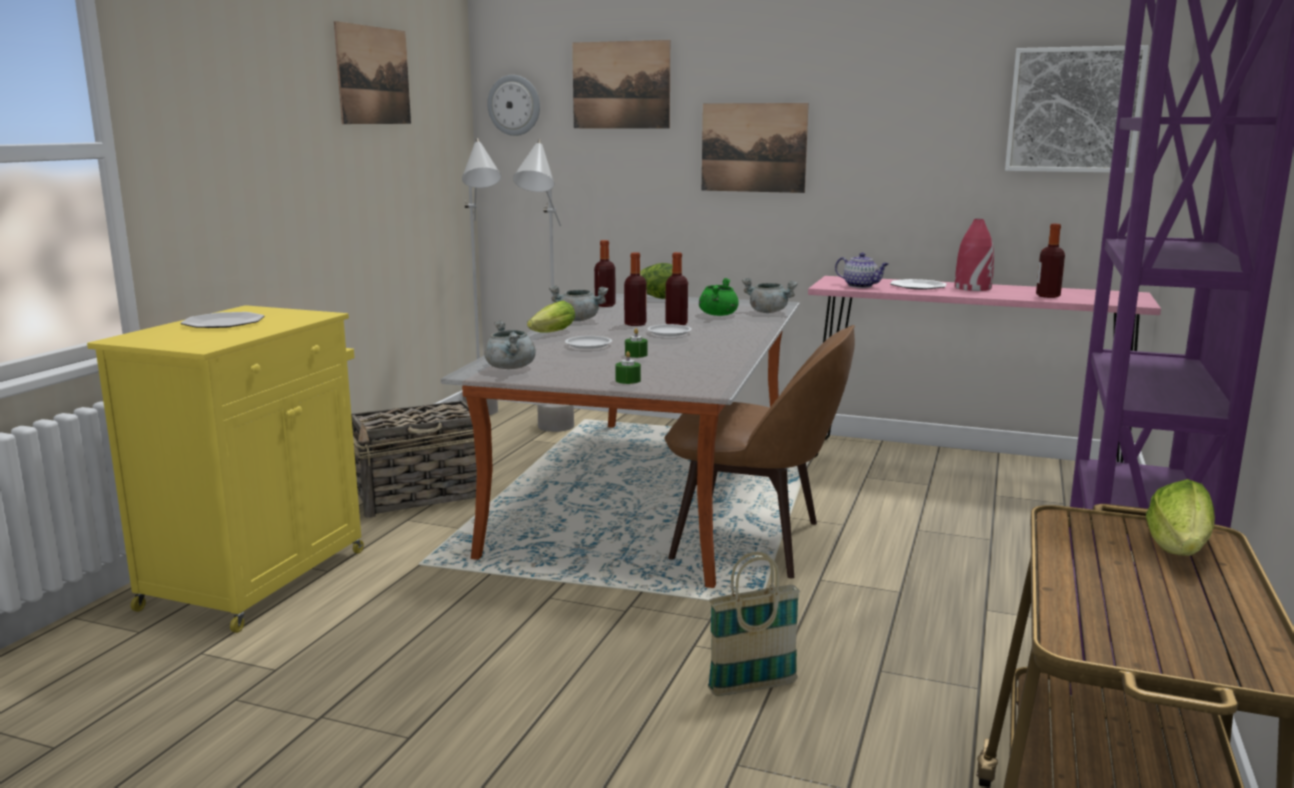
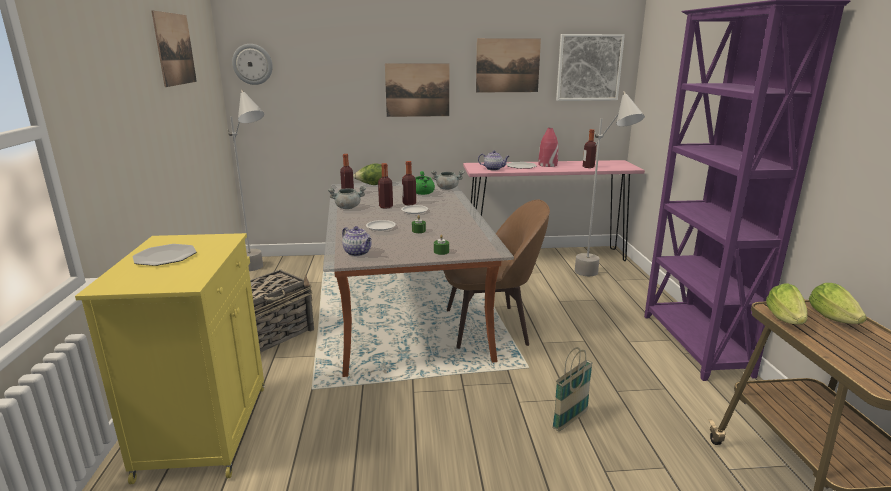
camera: 25 degrees left, 5 degrees up
(510, 368) = (358, 253): grey cooking pot -> teapot
(549, 435) = (312, 277): grey floor lamp -> grey floor lamp (597, 279)
(550, 333) = (344, 221): lettuce -> lettuce (786, 319)
(621, 85) = (329, 51): picture -> picture (507, 65)

